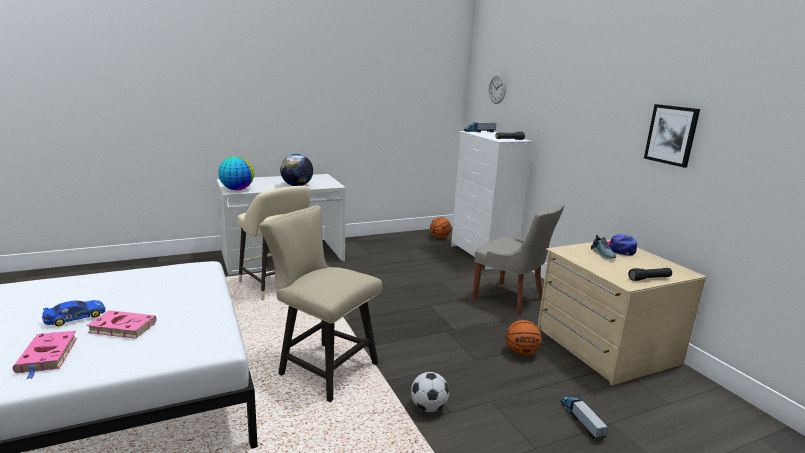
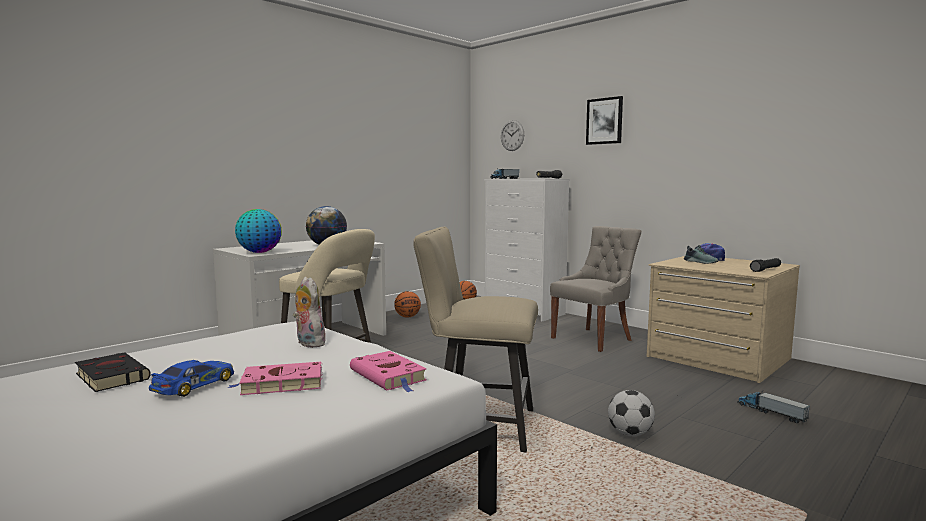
camera: 20 degrees left, 10 degrees down
(46, 297) = (111, 376): none -> black book
(47, 356) = (217, 424): pink book -> pink book (389, 376)
(186, 289) = (308, 343): none -> plush toy
(510, 299) = (593, 339): grey chair -> grey chair turned 60 degrees counterclockwise
(521, 352) = (655, 375): basketball -> basketball (407, 317)
(671, 135) = (735, 142): picture -> picture (604, 121)

